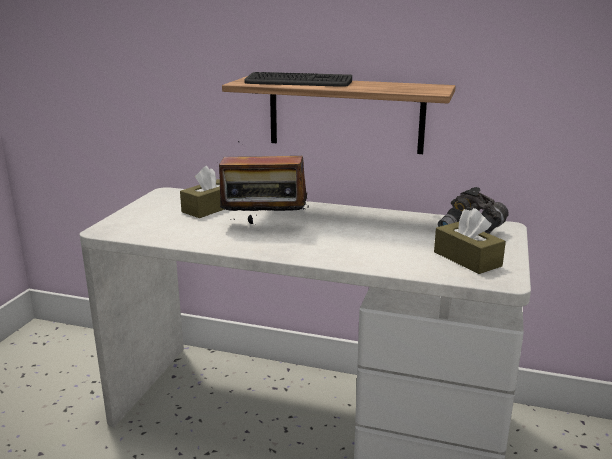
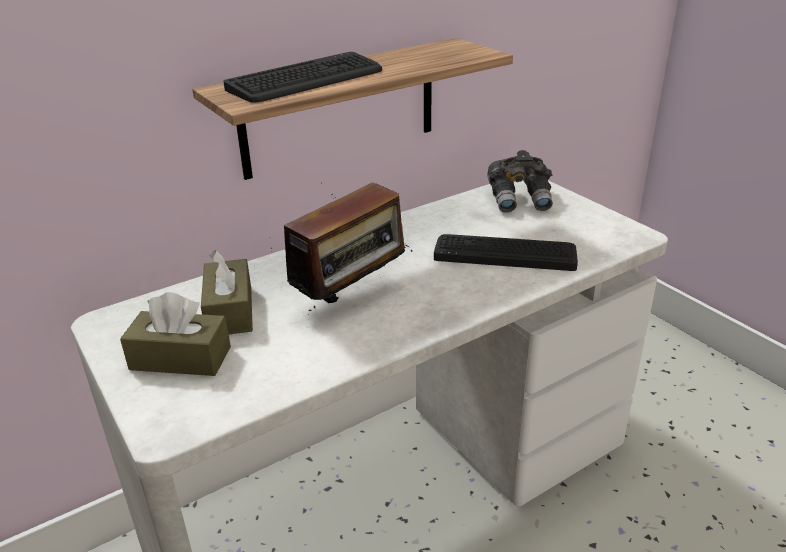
camera: 50 degrees left, 10 degrees up
(388, 247) = (505, 253): none -> keyboard
(467, 259) = (576, 230): brown tissue box -> brown tissue box (180, 358)

